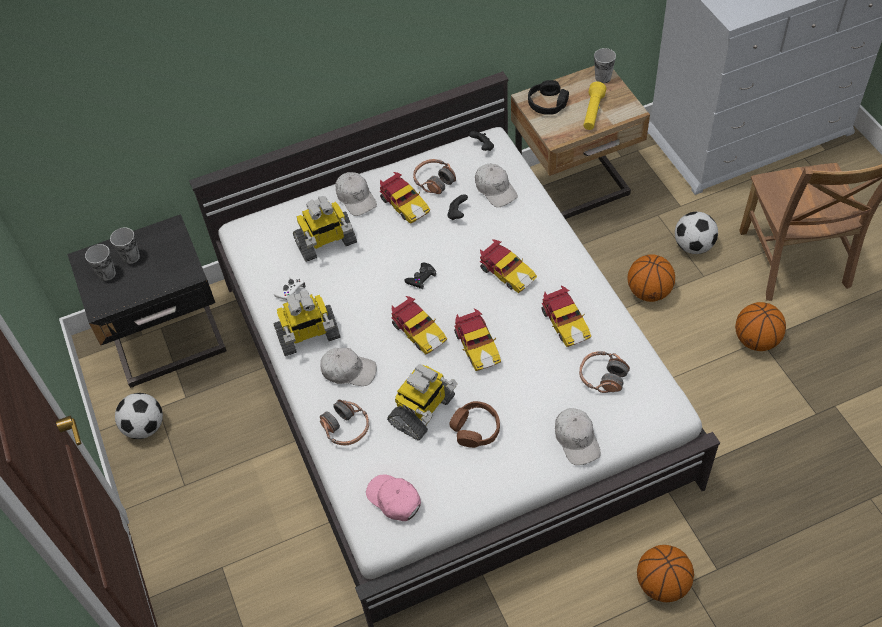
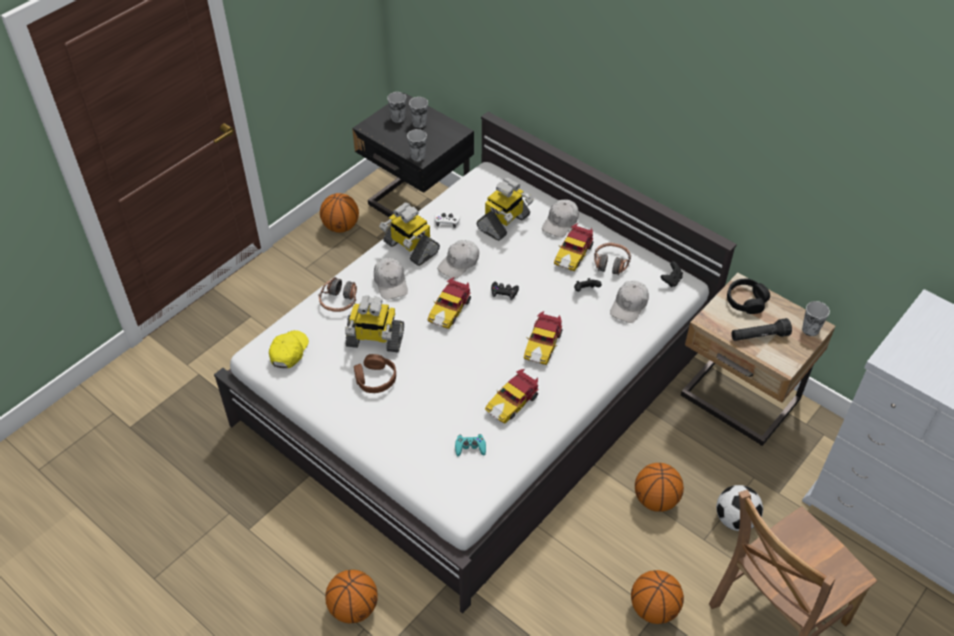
camera: 60 degrees right, 5 degrees down
(145, 427) = (341, 227): football -> basketball
(184, 276) = (418, 156): none -> cup
(326, 243) = (504, 223): toy robot -> toy robot turned 90 degrees counterclockwise
(394, 500) = (288, 352): pink cap -> yellow cap
(477, 346) = (455, 351): toy car -> none
(576, 439) = (397, 449): white cap -> white cap (459, 263)
(592, 112) = (759, 336): yellow flashlight -> black flashlight
(602, 377) = (470, 447): headphones -> turquoise game controller

